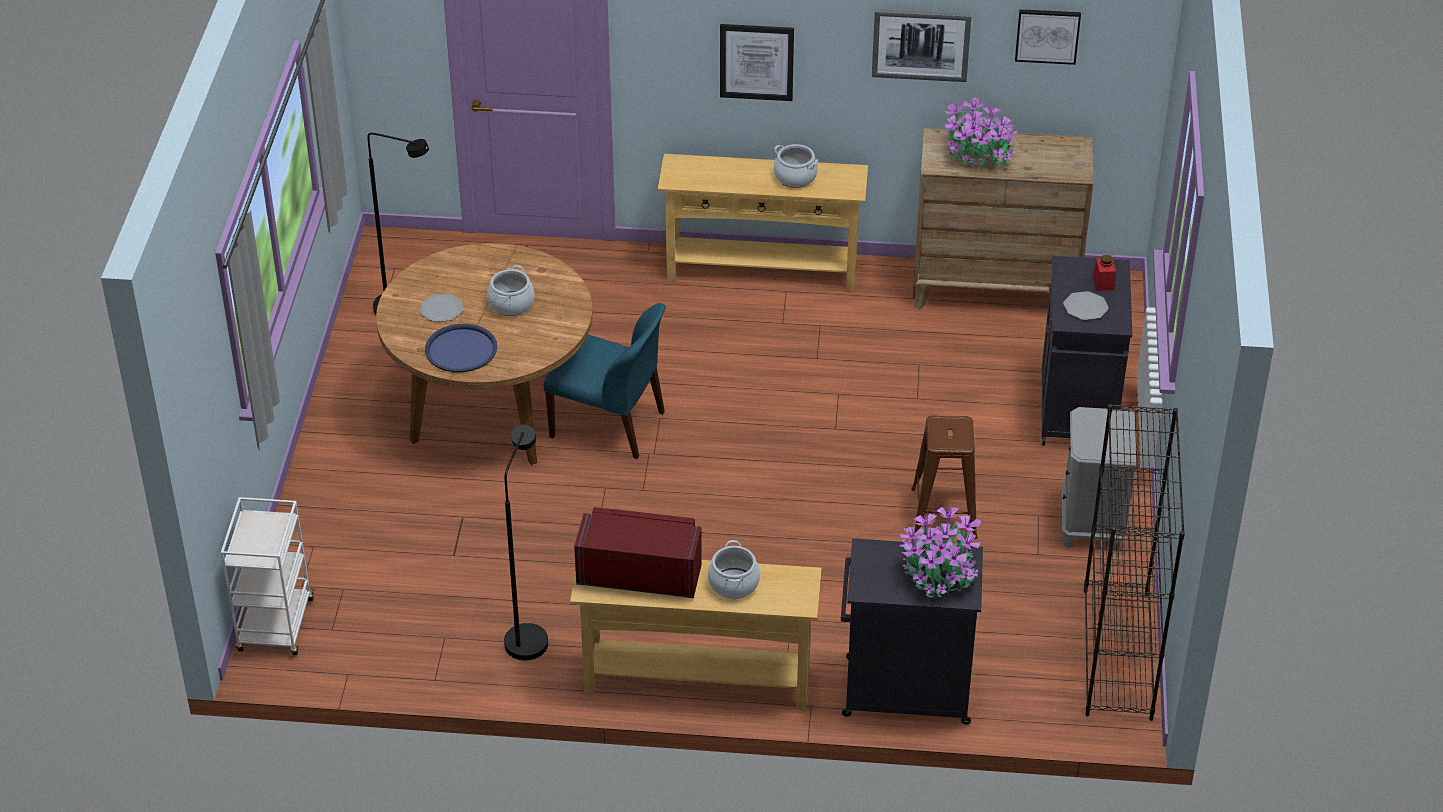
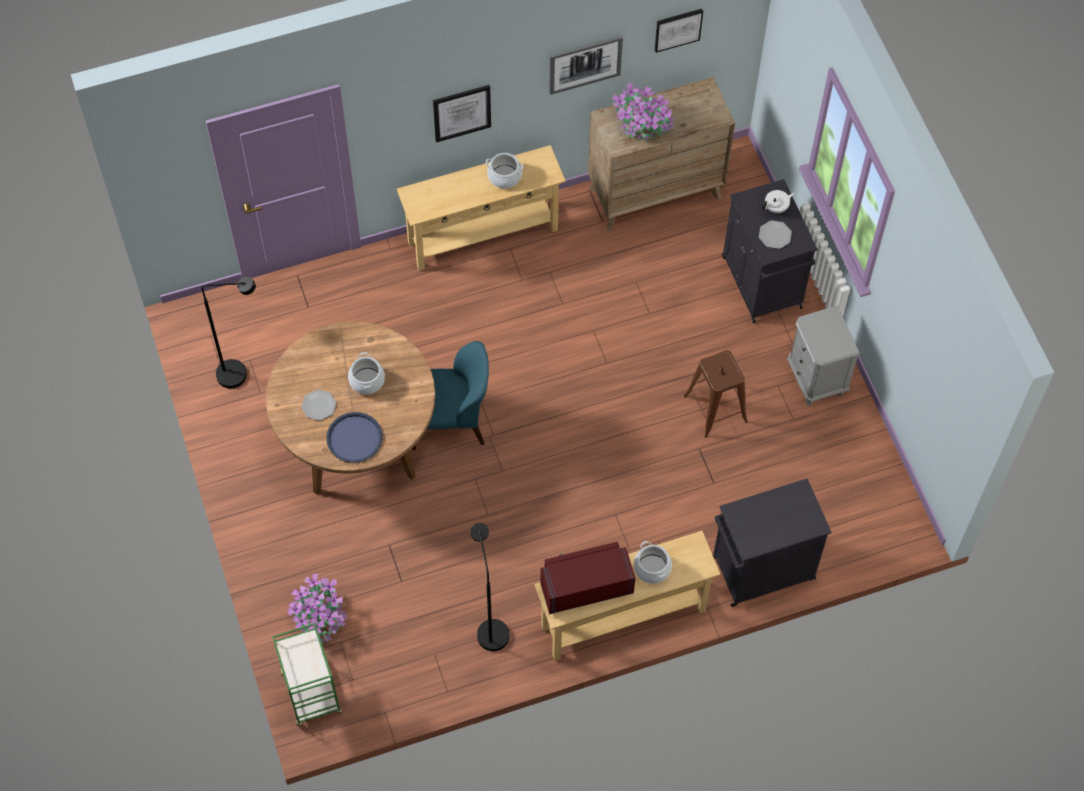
camera: 25 degrees left, 20 degrees up
(276, 626) = (312, 693): white cart -> green cart
(939, 573) = (790, 512): potted plant -> potted plant (319, 617)
(1103, 283) = (776, 207): red jar -> white teapot
(1118, 654) = (882, 483): black bookcase -> none

